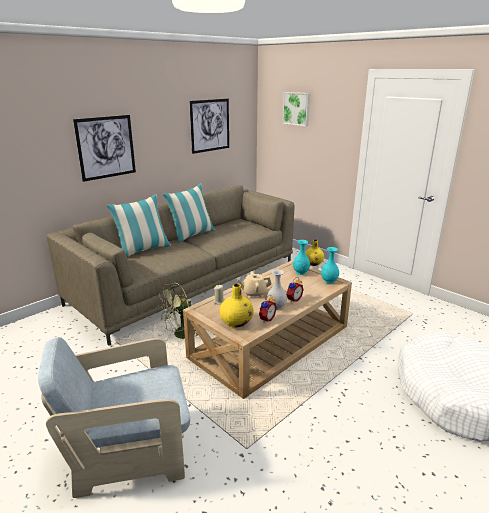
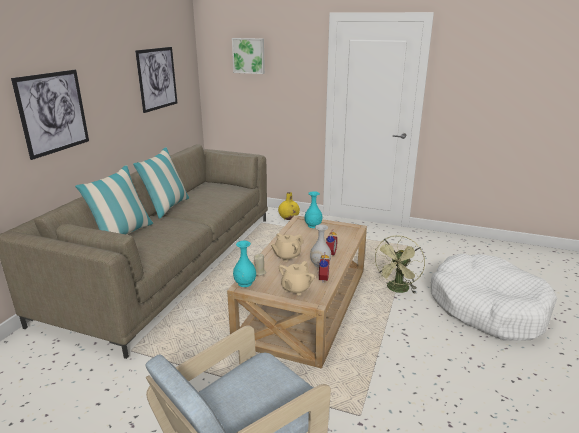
camera: 25 degrees left, 0 degrees up
(180, 335) = (205, 323): green fan -> green fan (397, 290)
(236, 322) = (296, 288): yellow vase -> beige teapot
(329, 281) = (346, 228): turquoise vase -> turquoise vase (245, 283)

